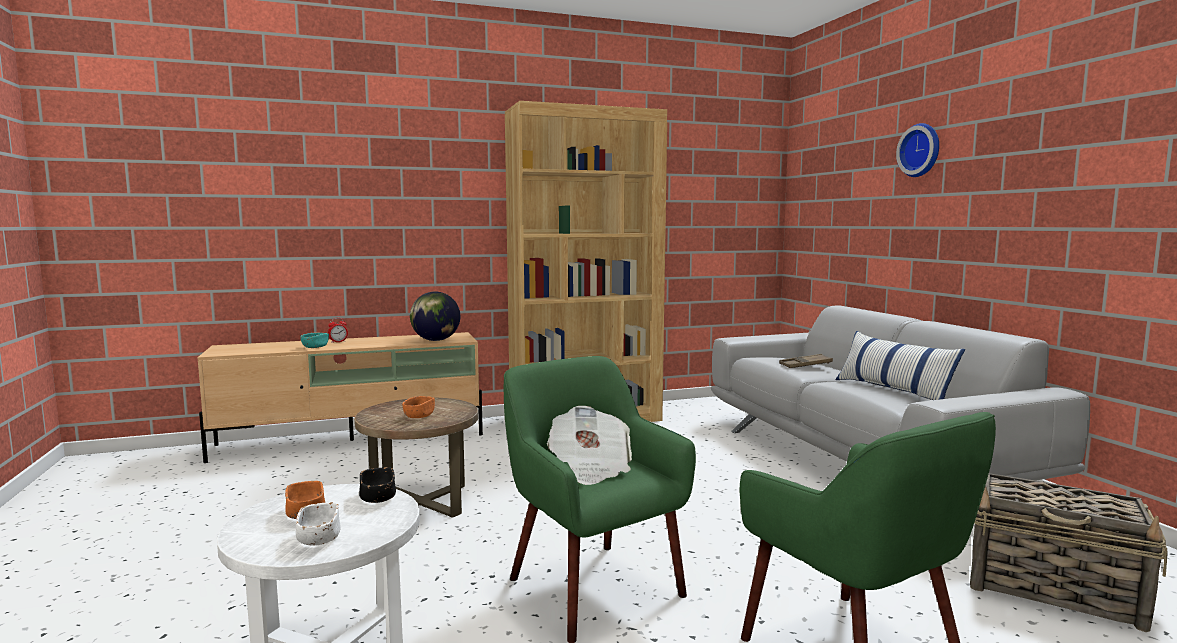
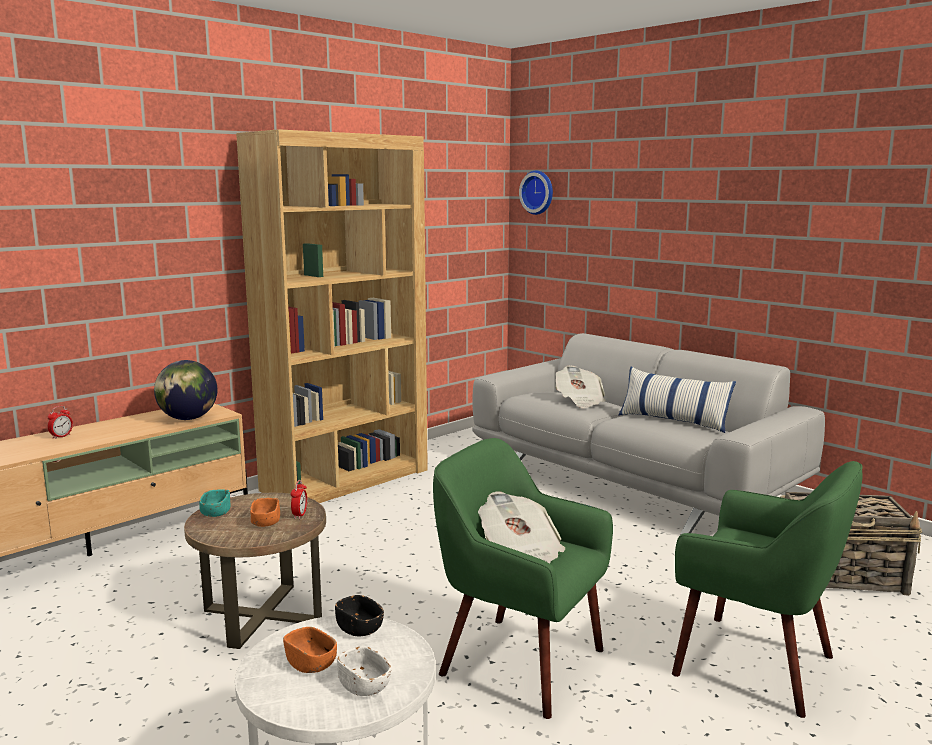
camera: 25 degrees left, 5 degrees up
(315, 347) = (43, 449): turquoise bowl -> turquoise bowl (216, 513)
(450, 415) = (299, 515): none -> alarm clock
(805, 365) = (579, 401): brown tray -> newspaper
(921, 150) = (665, 188): wall clock -> wall clock (538, 192)

